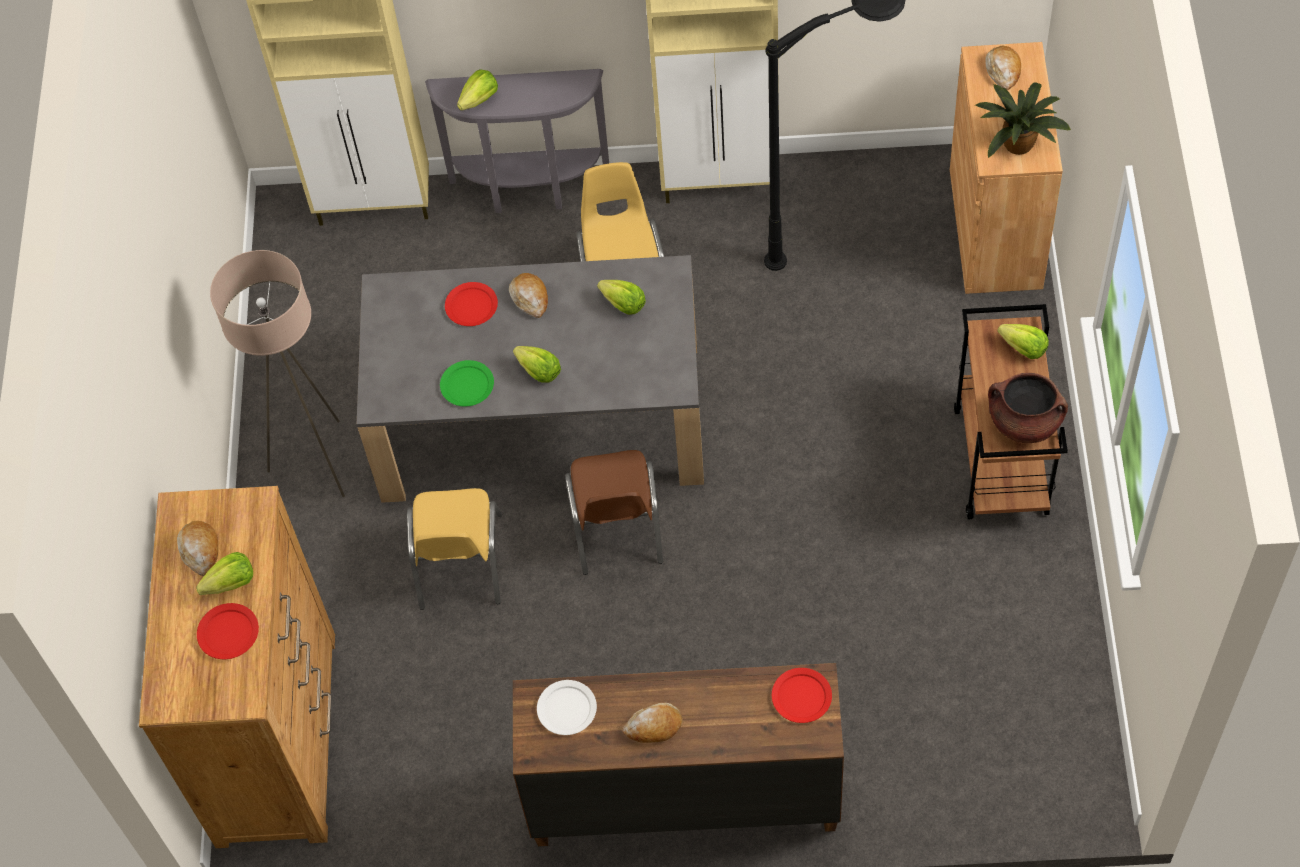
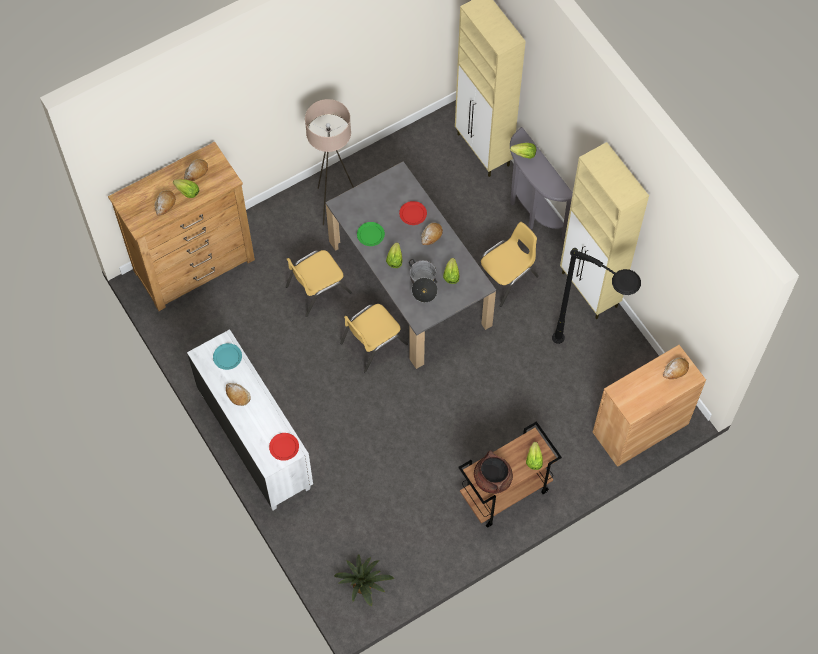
camera: 55 degrees right, 5 degrees up
(229, 633) = (165, 204): red plate -> bread
(567, 708) = (227, 357): white plate -> turquoise plate
(612, 351) = (423, 284): none -> cooking pot
(616, 525) = (373, 343): brown chair -> yellow chair
(683, 796) = (255, 440): brown dresser -> white dresser
(1017, 141) = (635, 396): potted plant -> potted plant (363, 585)

